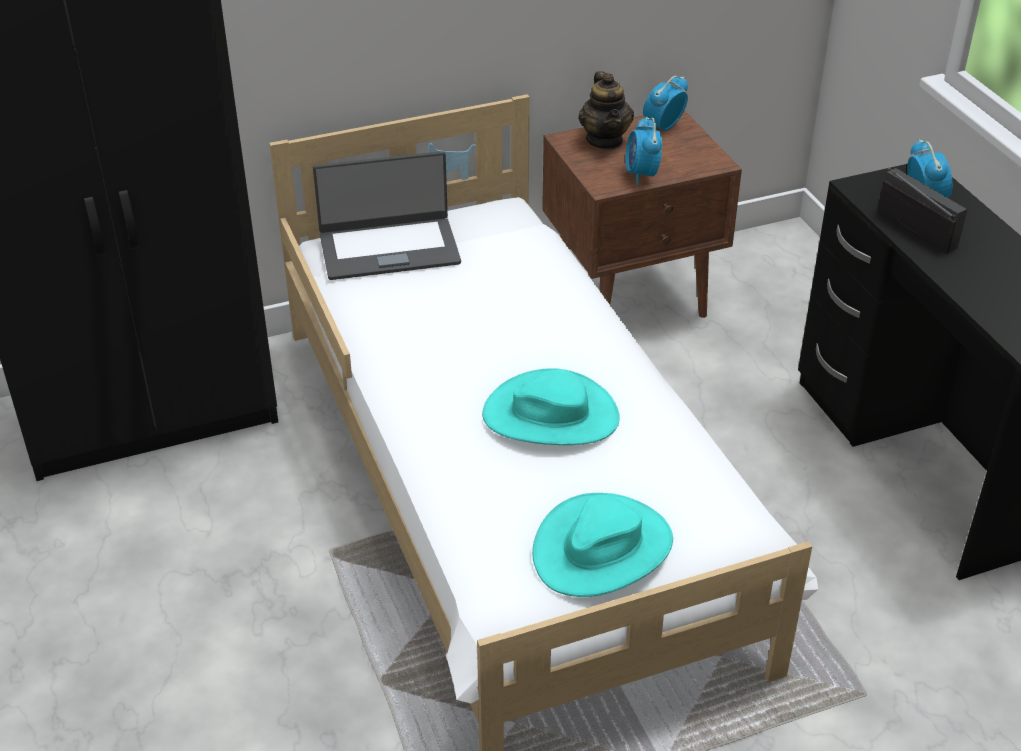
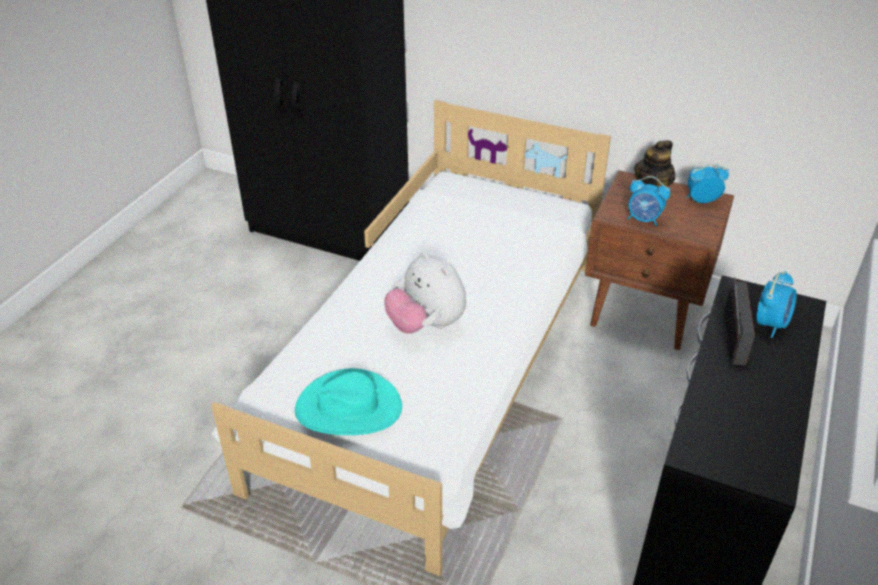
camera: 45 degrees right, 0 degrees up
(389, 248) = (474, 194): laptop -> none
(551, 415) = (426, 325): turquoise hat -> plush toy
(641, 174) = (644, 220): alarm clock -> alarm clock turned 105 degrees counterclockwise

